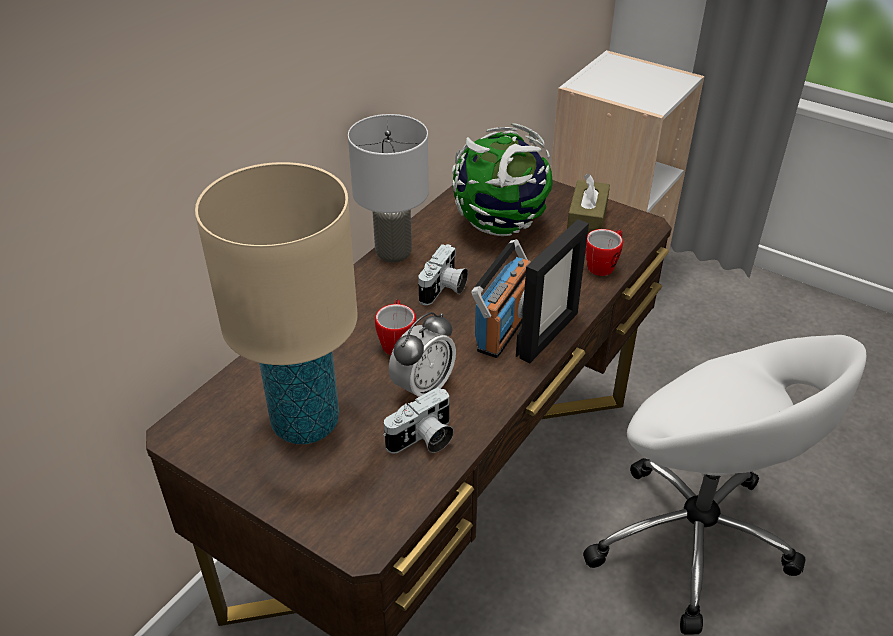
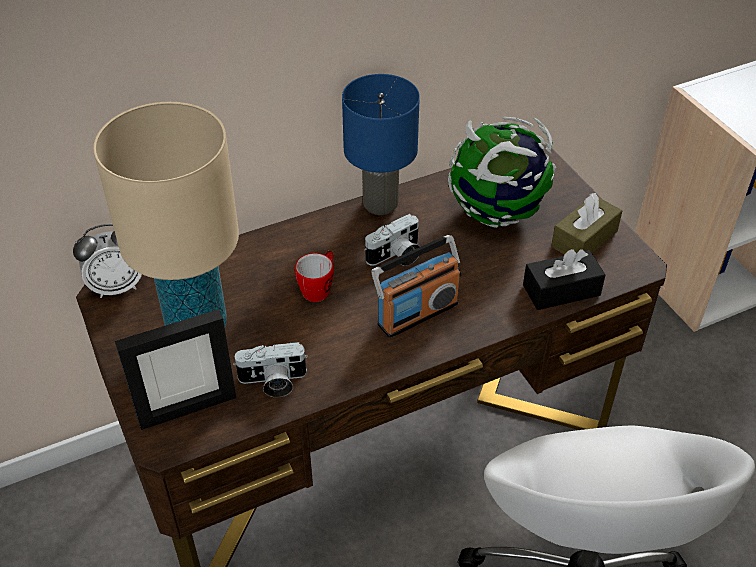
camera: 30 degrees right, 5 degrees up
(391, 253) = (378, 204): white table lamp -> blue table lamp
(423, 388) = (308, 338): alarm clock -> alarm clock (117, 286)
(547, 334) = (451, 335): picture frame -> picture frame (187, 407)
(604, 265) = (561, 290): mug -> black tissue box

